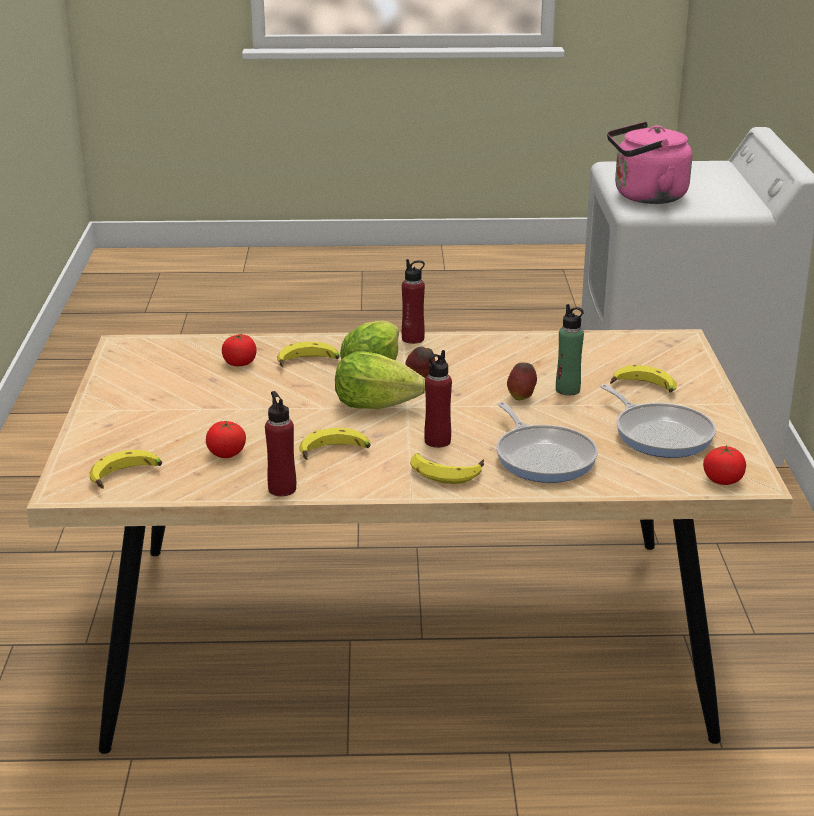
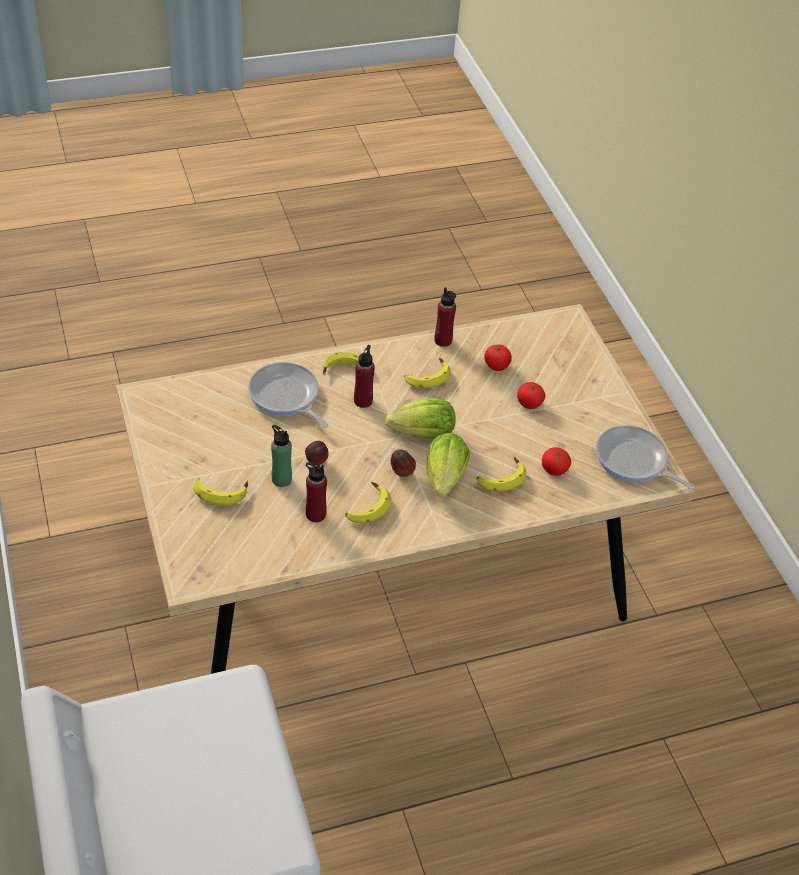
camera: 160 degrees right, 20 degrees up
(127, 478) = (542, 334): banana -> banana (366, 507)
(413, 339) = (431, 533): red bottle -> red bottle (315, 514)
(645, 197) = (235, 730): pink kettle -> none
(660, 434) = (205, 436): frying pan -> frying pan (634, 461)
(723, 480) = (161, 394): tomato -> tomato (529, 403)

